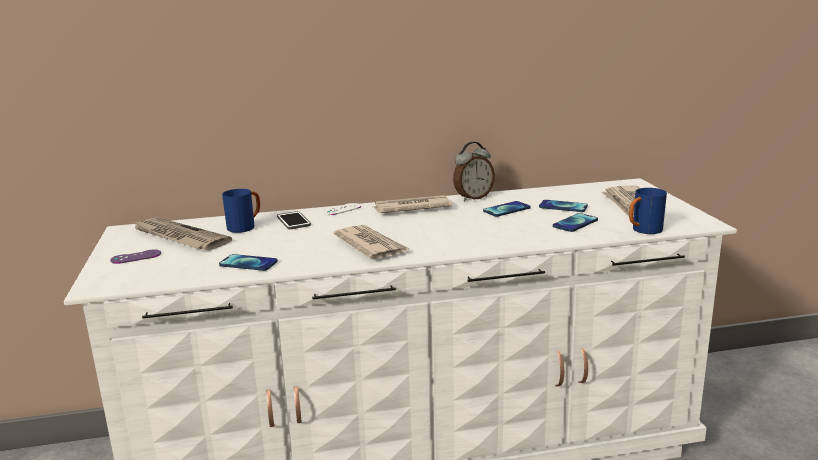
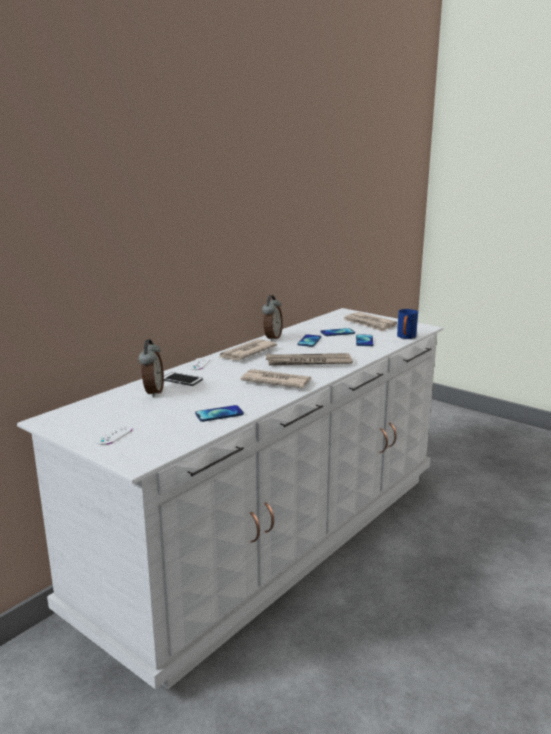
camera: 40 degrees left, 0 degrees up
(136, 257) = (114, 435): purple game controller -> white game controller
(178, 237) = (114, 413): newspaper -> newspaper (308, 362)
(245, 227) = (152, 392): blue mug -> alarm clock

